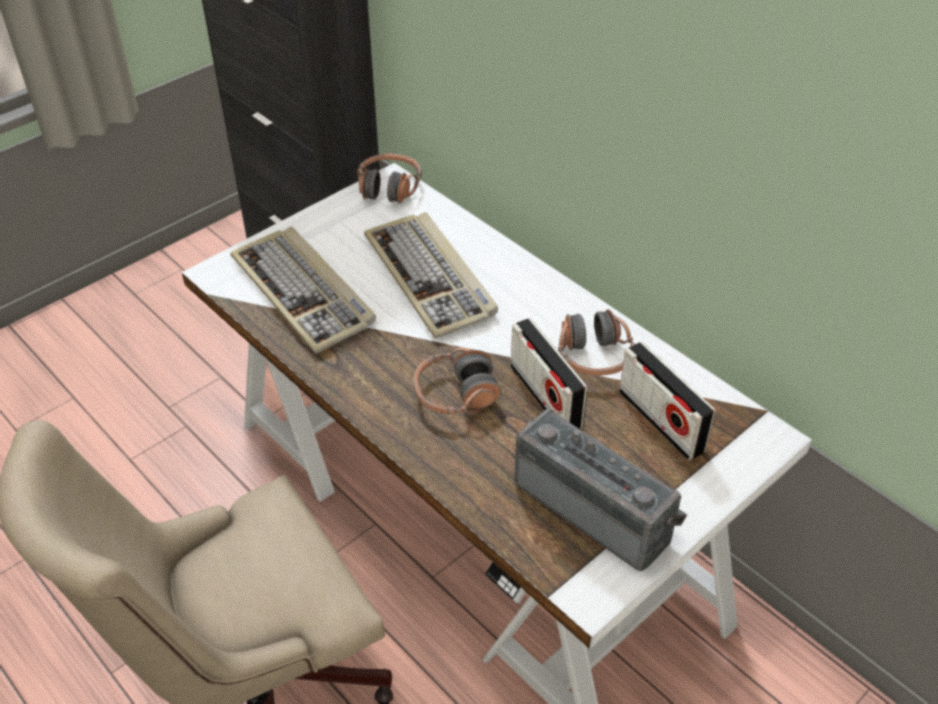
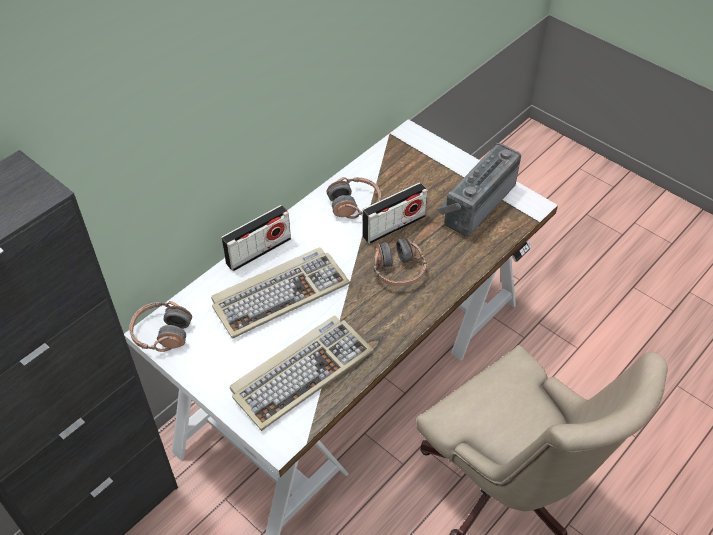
camera: 95 degrees left, 5 degrees up
(661, 421) = (405, 175): radio -> radio (258, 251)

